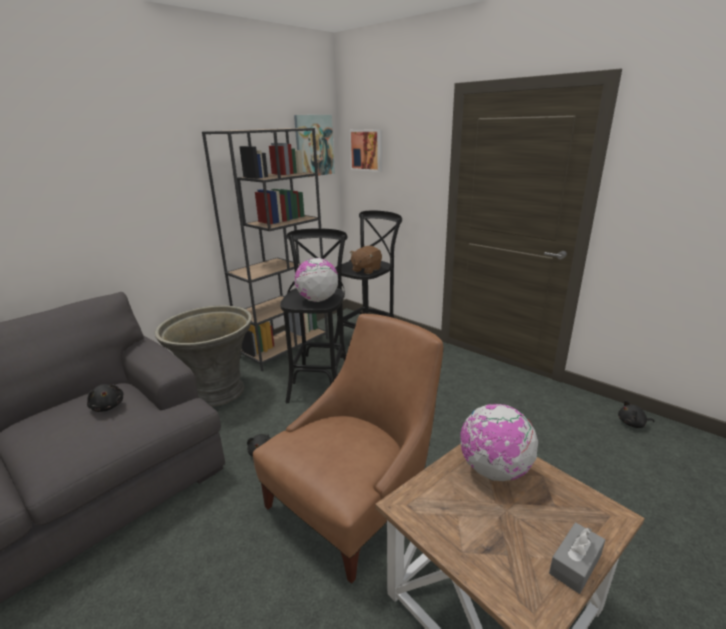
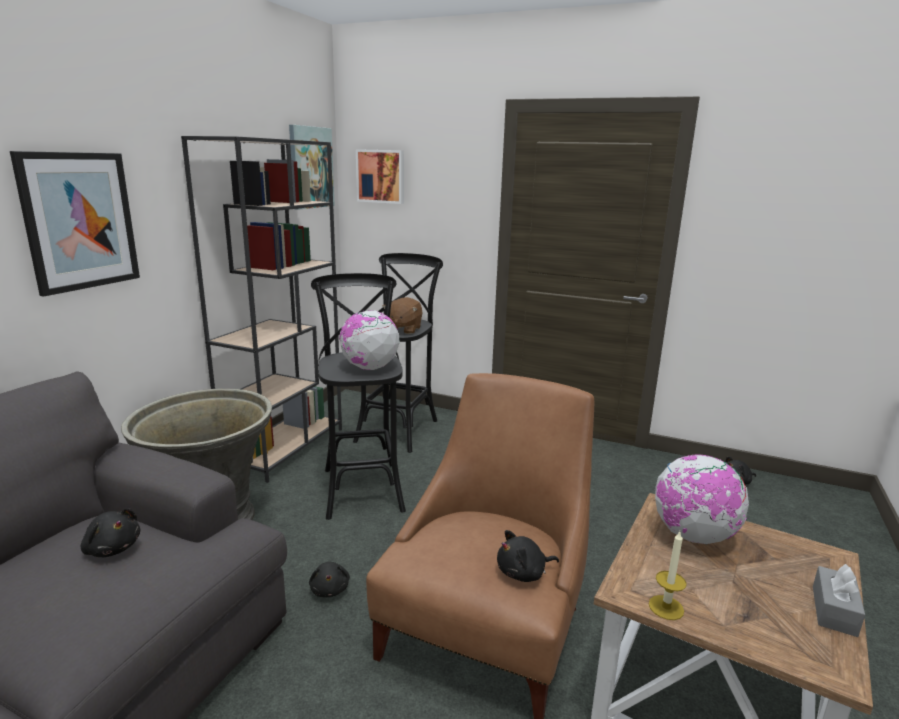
camera: 20 degrees left, 5 degrees down
(129, 194) = (79, 221): none -> picture
(353, 472) = (523, 573): none -> black plush toy
(425, 525) = (666, 607): none -> candle

